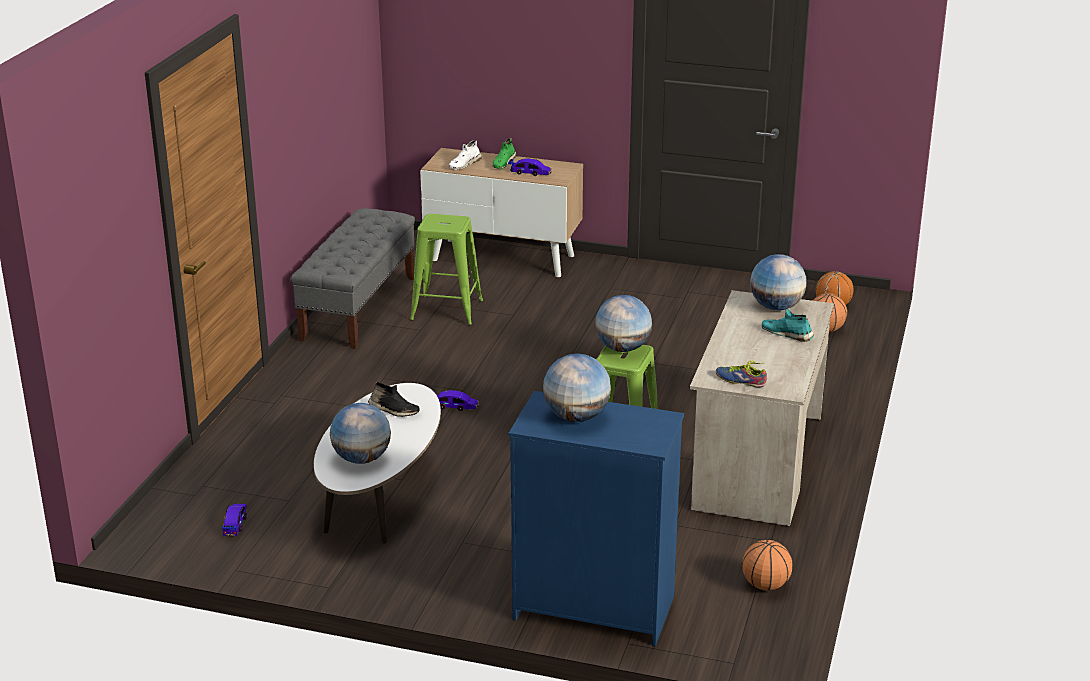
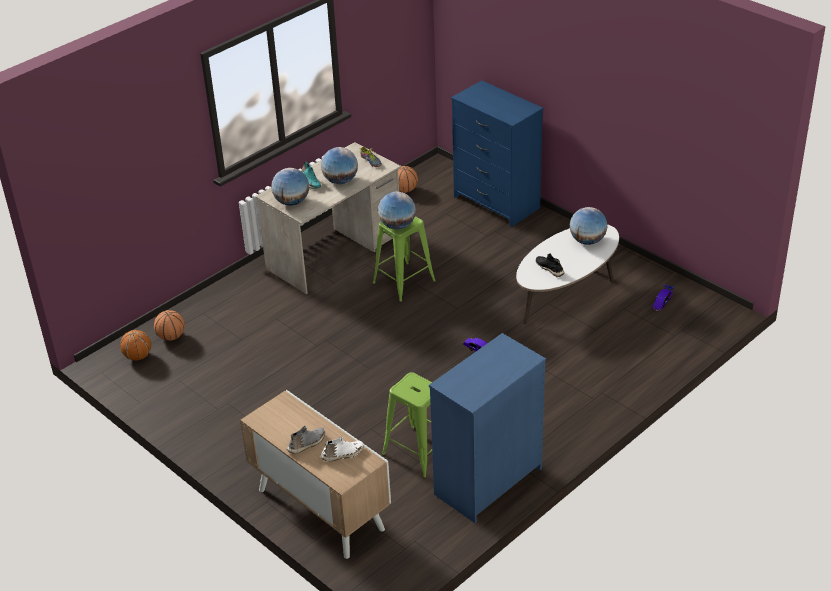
camera: 150 degrees left, 10 degrees up
(358, 308) = (487, 481): grey bench -> blue dresser
(503, 163) = (307, 444): green shoe -> grey shoe
(530, 172) = (297, 420): toy car -> none
(577, 416) = (504, 107): globe -> globe (340, 181)

